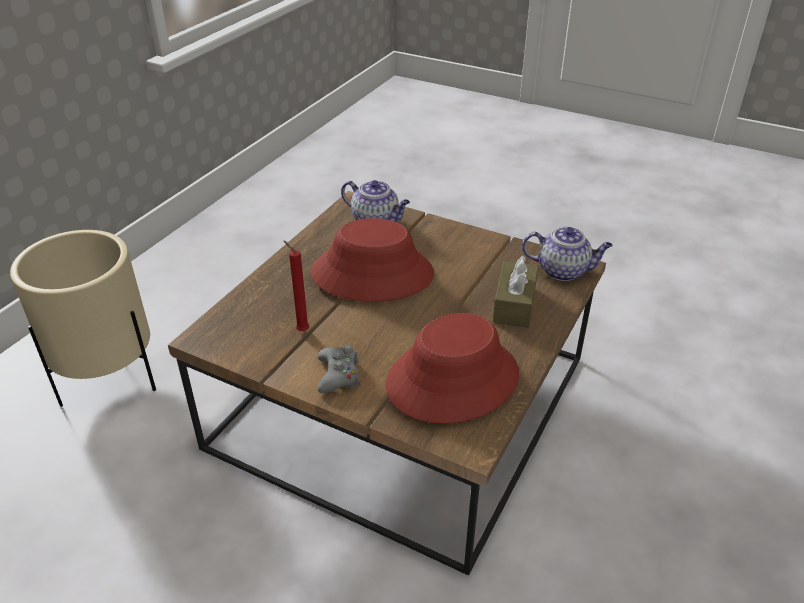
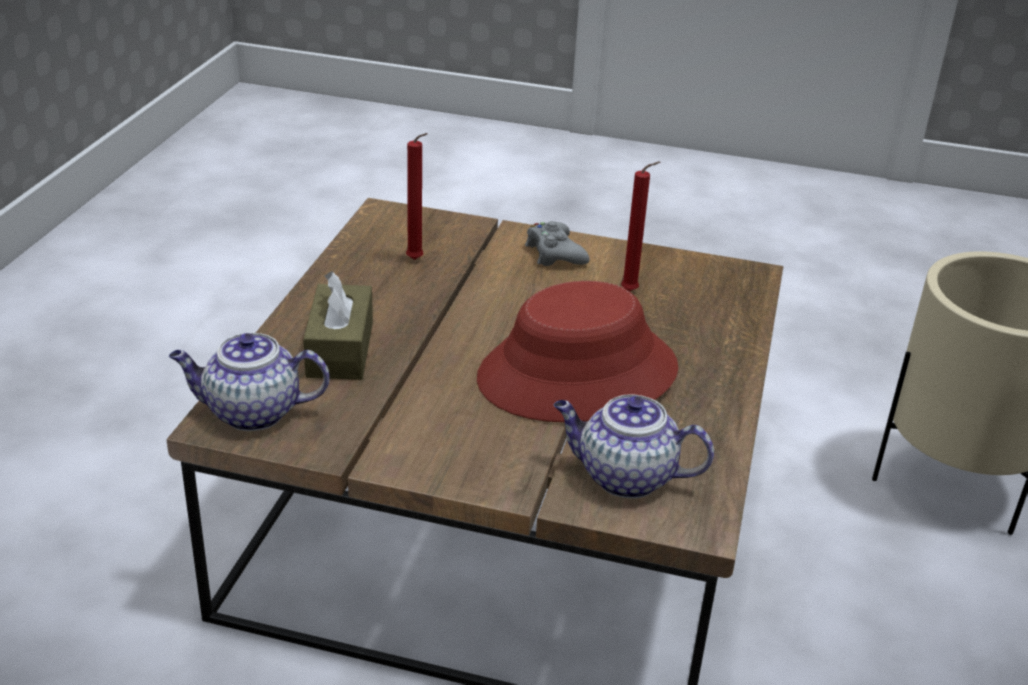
camera: 165 degrees right, 5 degrees down
(452, 379) = (417, 260): red hat -> red candle

